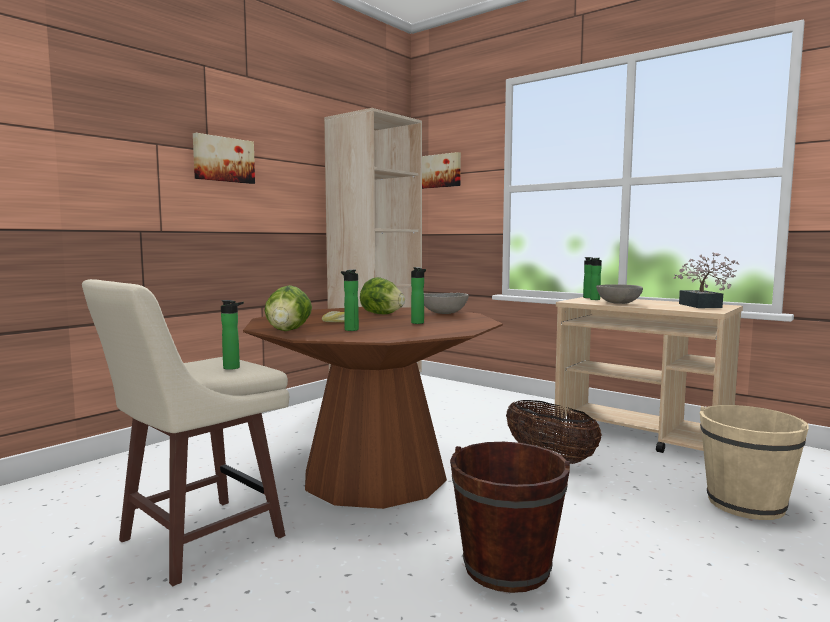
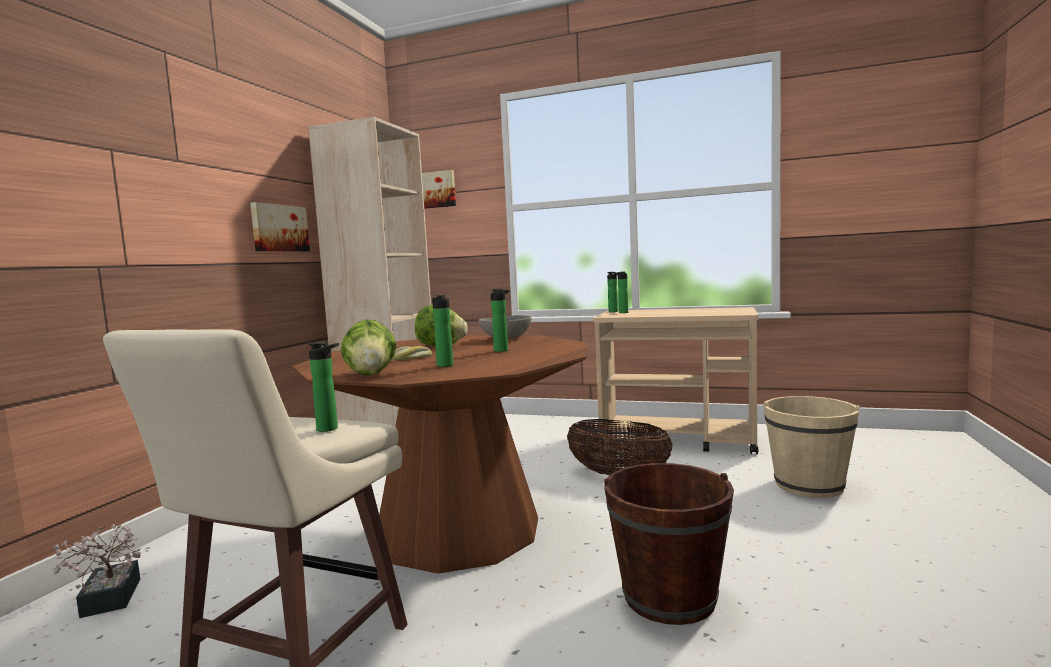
camera: 20 degrees left, 0 degrees up
(223, 159) = (198, 173): picture -> picture (279, 228)
(619, 303) = (652, 314): grey bowl -> none
(702, 306) = (725, 310): potted plant -> potted plant (108, 602)

